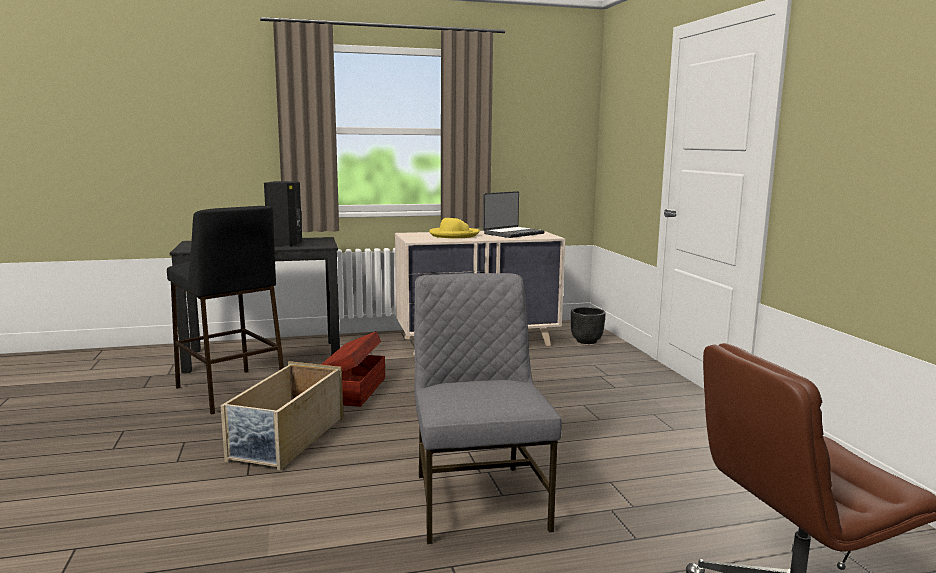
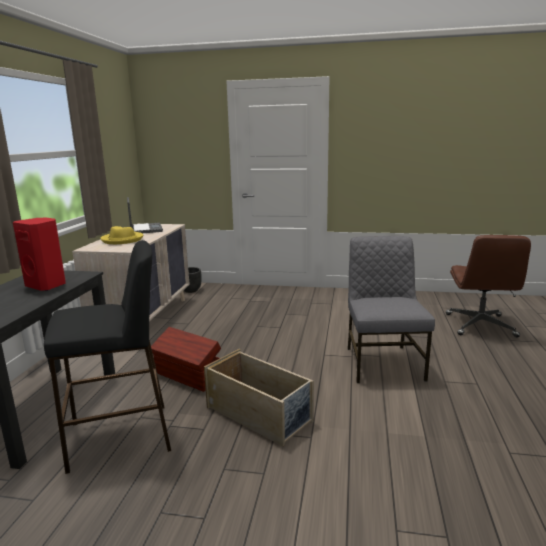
camera: 65 degrees left, 5 degrees up
(286, 244) = (47, 285): black speaker -> red speaker
(478, 500) = (382, 363): grey chair -> grey chair turned 75 degrees clockwise

